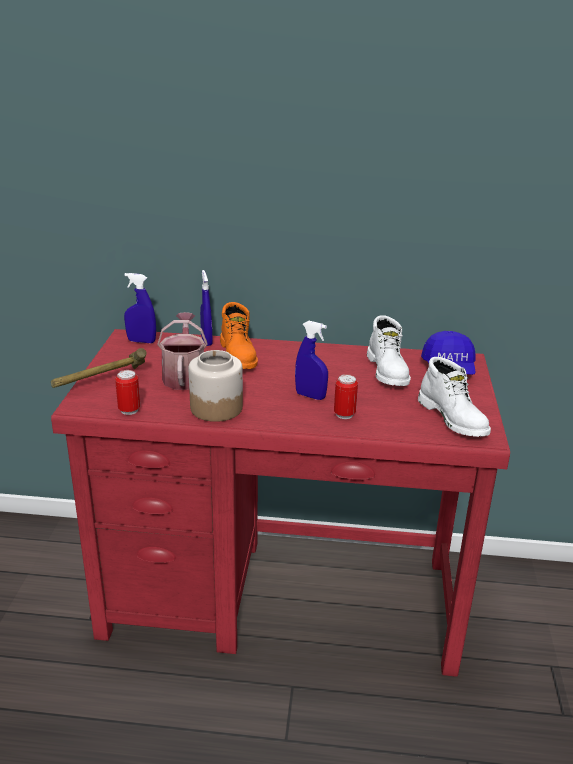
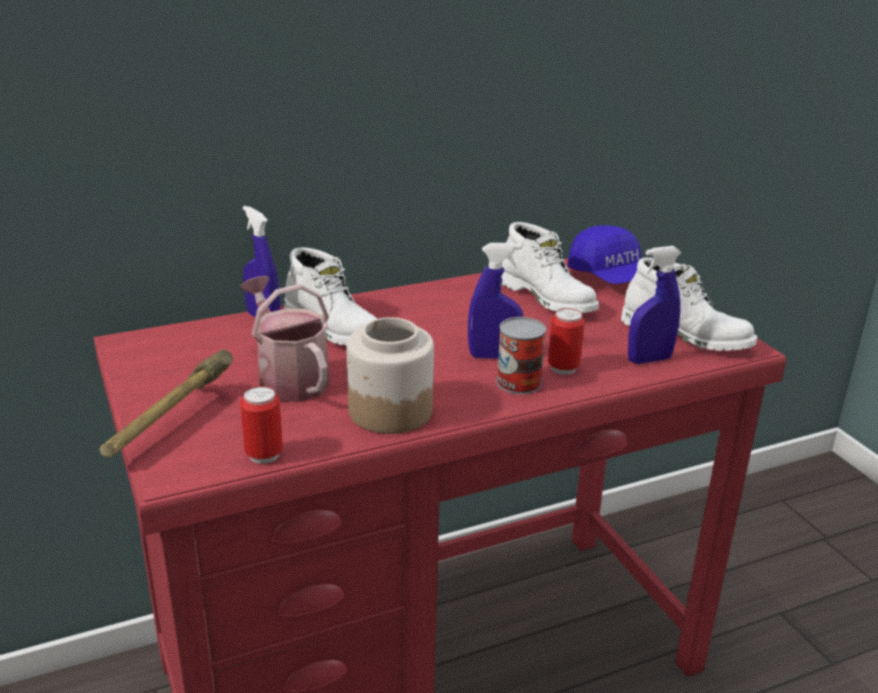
camera: 30 degrees left, 0 degrees up
(141, 341) = (162, 345): blue spray bottle -> blue spray bottle (649, 360)
(239, 356) = (335, 328): orange boot -> white boot
(307, 414) = (518, 382): none -> can

